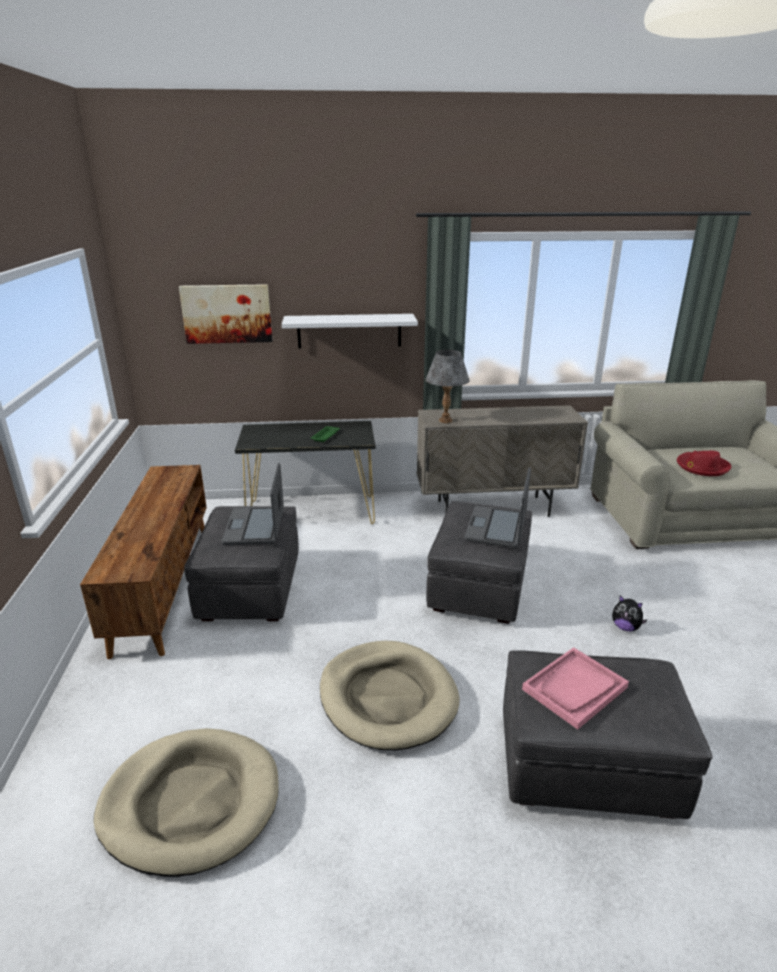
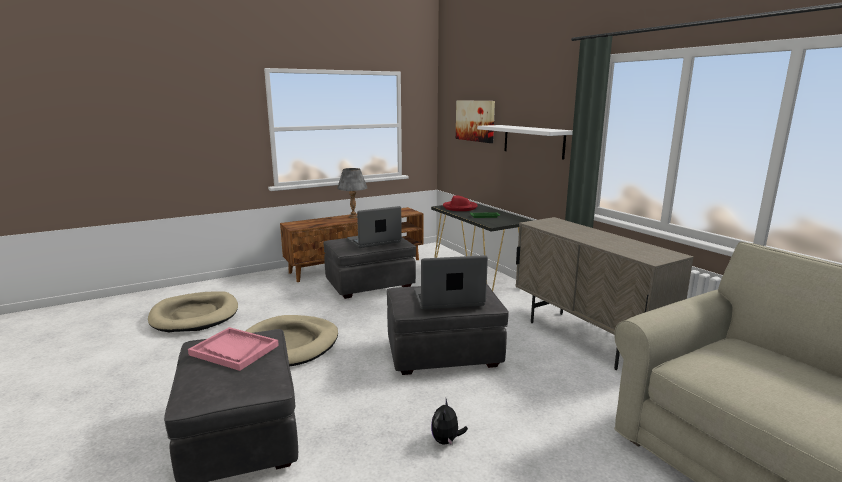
camera: 65 degrees right, 10 degrees down
(445, 420) = (545, 225): grey table lamp -> grey table lamp (353, 217)
(702, 466) = (752, 378): red hat -> red hat (460, 207)

